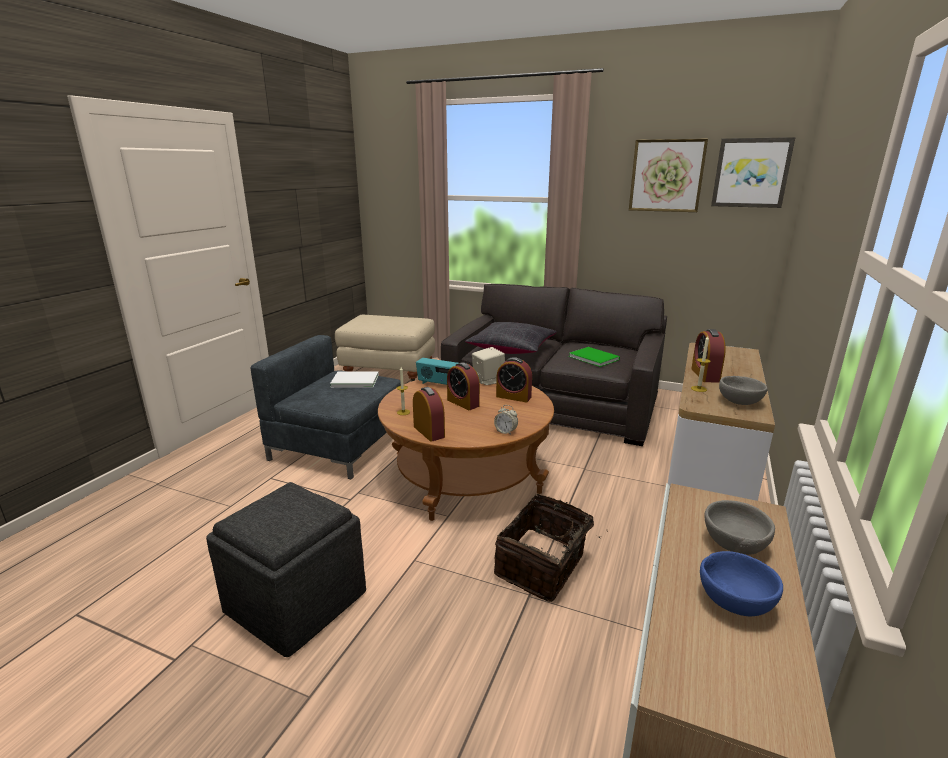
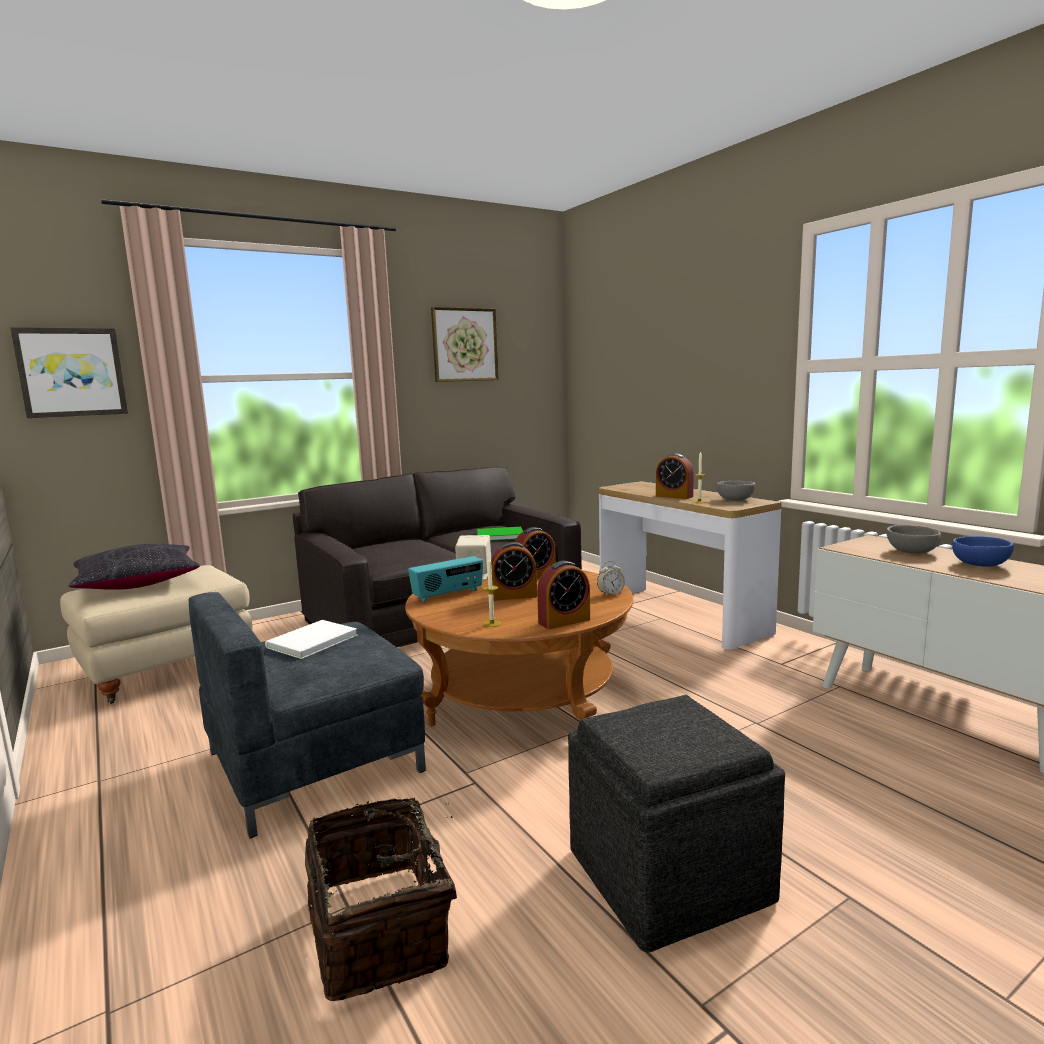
camera: 55 degrees left, 10 degrees down
(429, 432) = (564, 621): alarm clock -> alarm clock turned 150 degrees clockwise
(511, 349) = (410, 553): black pillow -> black pillow (138, 583)
(543, 566) = (719, 704): basket -> basket (382, 928)
(751, 173) = (531, 341): picture -> picture (71, 372)

